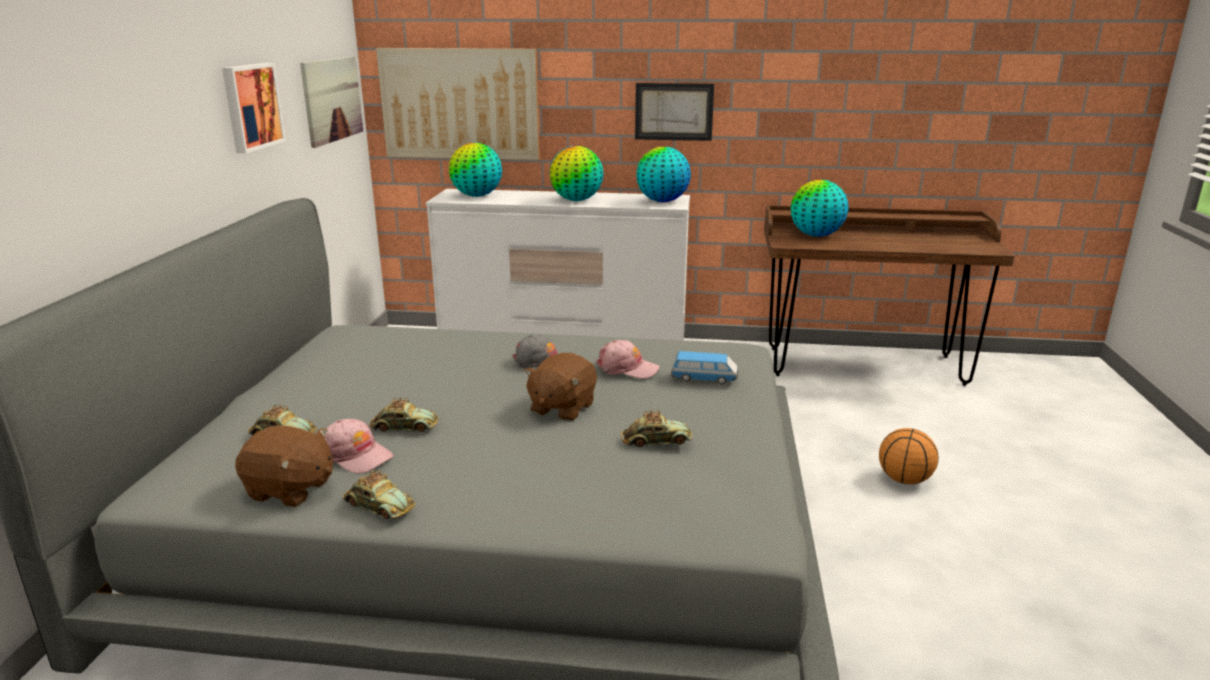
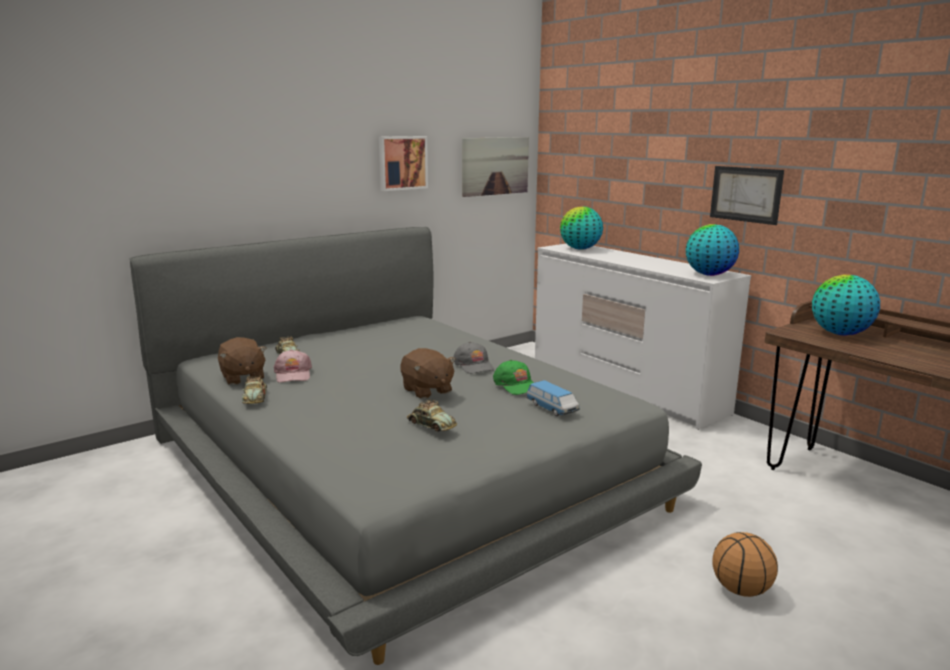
camera: 45 degrees right, 5 degrees down
(404, 427) = (338, 370): toy car -> none
(460, 104) = (591, 176): picture -> none
(561, 408) = (427, 390): brown plush toy -> brown plush toy turned 105 degrees counterclockwise
(577, 200) = (642, 263): globe -> none
(627, 368) = (516, 385): pink cap -> green cap

